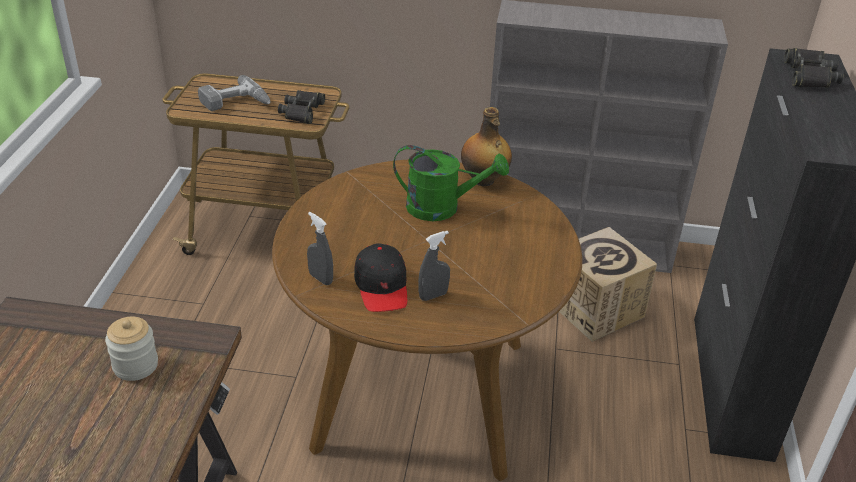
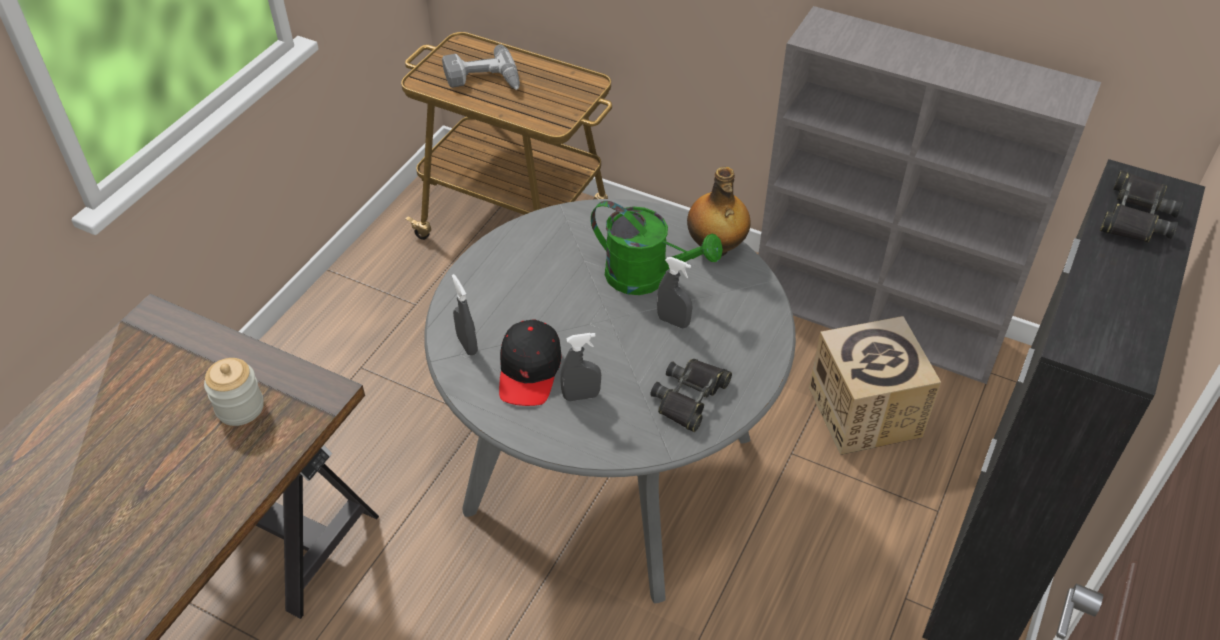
camera: 20 degrees right, 10 degrees up
(302, 111) = (553, 105): black binoculars -> black binoculars (690, 397)
(421, 394) = (609, 473): brown dining table -> grey dining table
(478, 233) = (673, 321): none -> grey spray bottle

